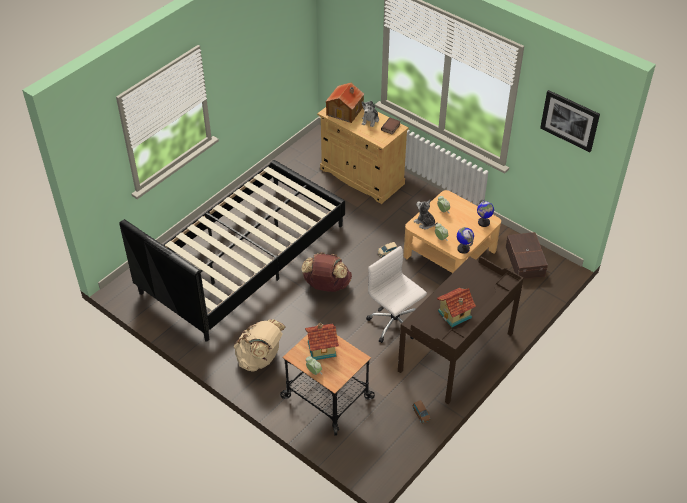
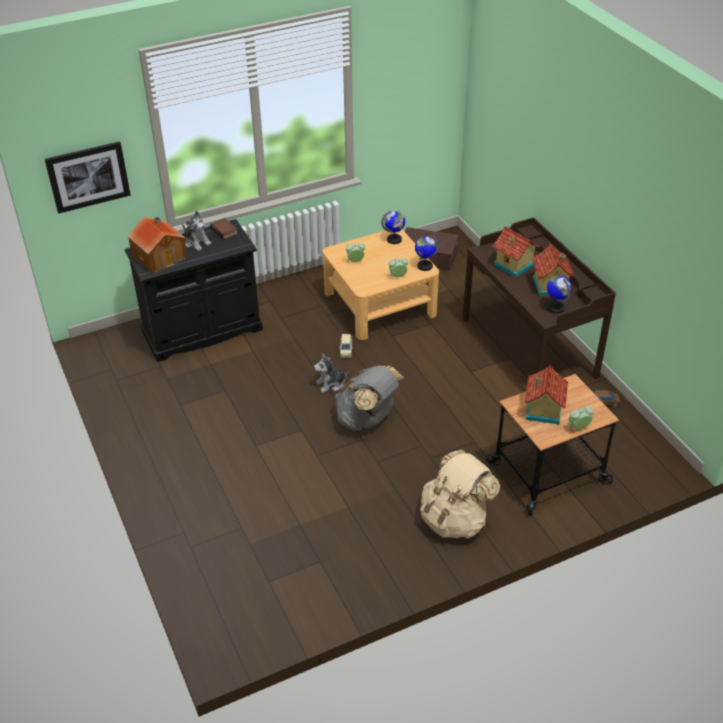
camera: 65 degrees left, 5 degrees down
(243, 258) = (265, 485): black bed -> none
(326, 286) = (367, 419): brown backpack -> grey backpack
(361, 176) = (202, 331): beige cabinet -> black cabinet
(395, 323) = (461, 380): white office chair -> none
(425, 223) = (365, 280): plush toy -> plush toy (331, 384)
(429, 324) = (555, 308): none -> globe
(466, 287) = (513, 265): none -> toy house
(570, 120) = (420, 60): picture -> picture (88, 176)

